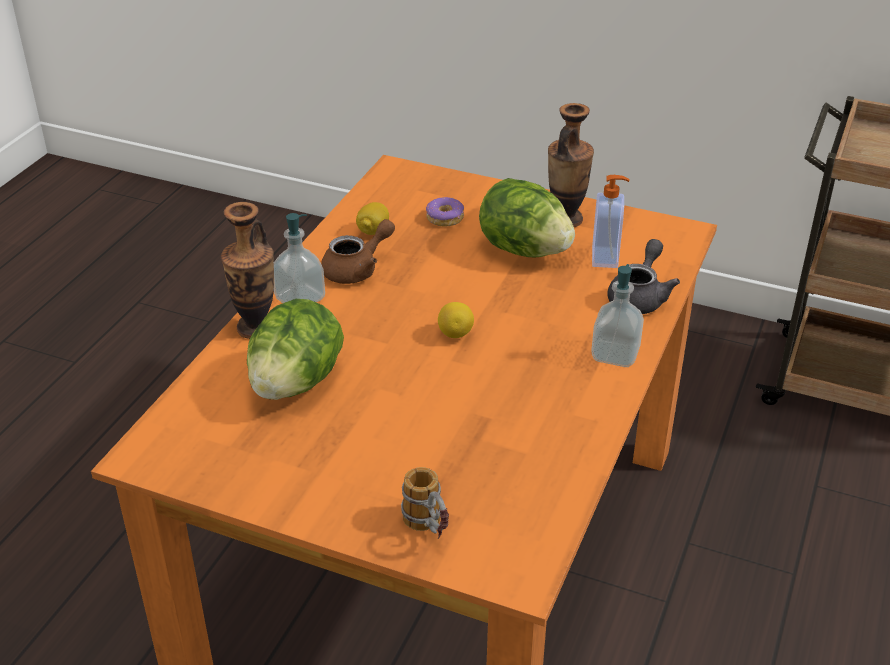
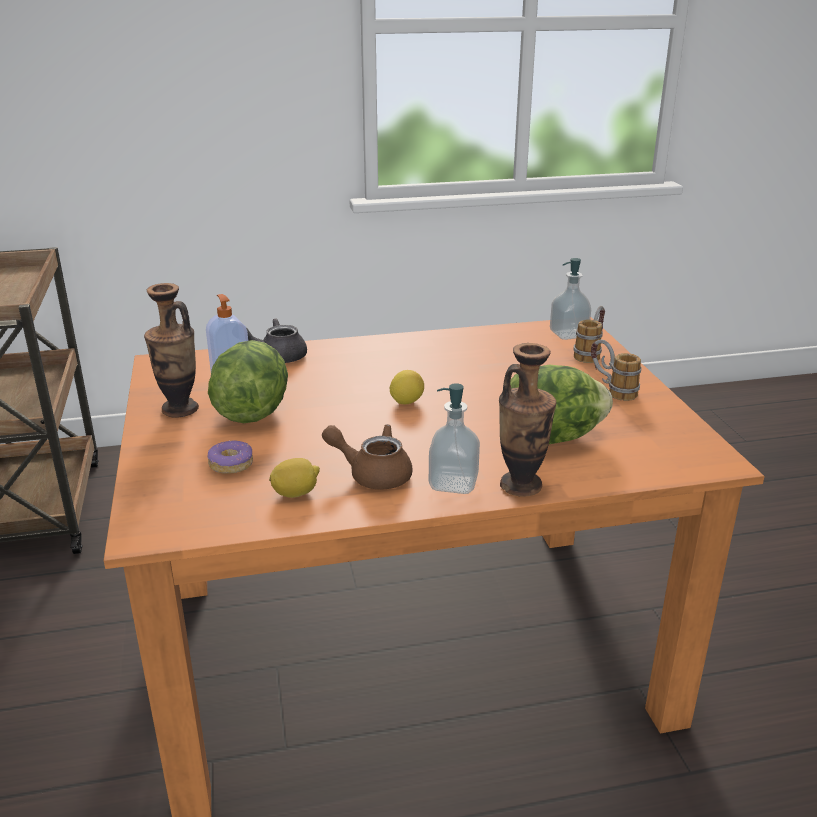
camera: 125 degrees left, 10 degrees down
(330, 482) = (611, 390): none -> mug
(615, 354) = (357, 348): soap dispenser -> soap dispenser (568, 334)

